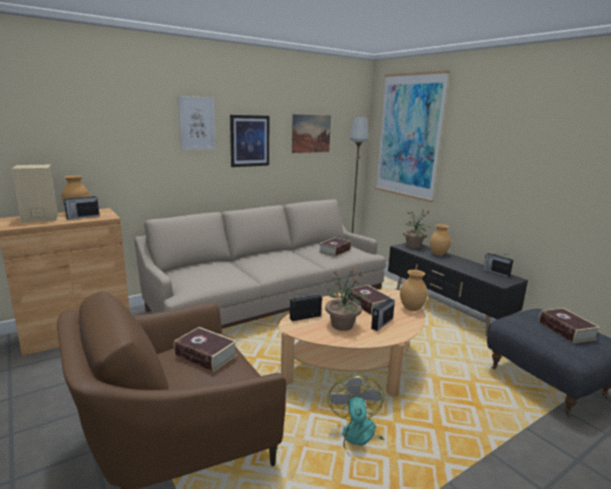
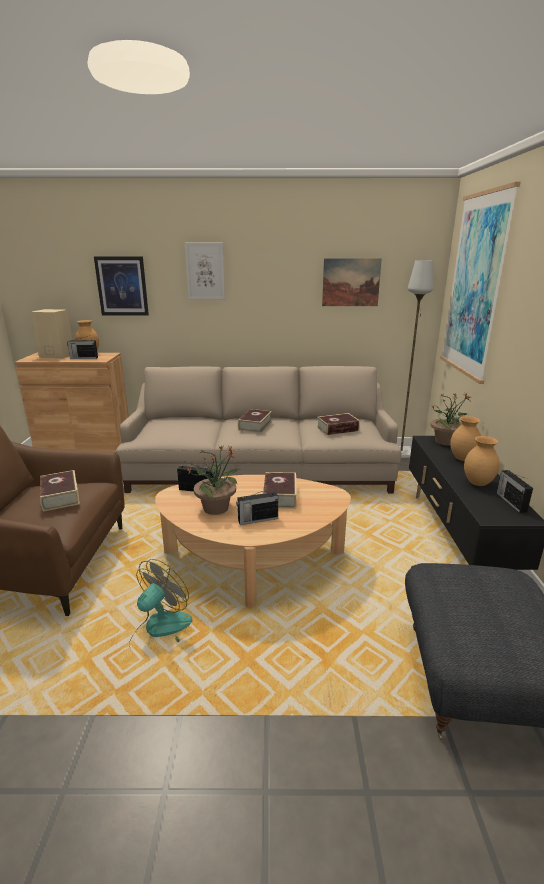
camera: 35 degrees right, 5 degrees up
(249, 141) = (266, 291): picture -> picture (122, 286)
(412, 309) = (320, 515): brown vase -> brown vase (478, 483)
(566, 330) = (497, 613): book -> book (255, 425)

